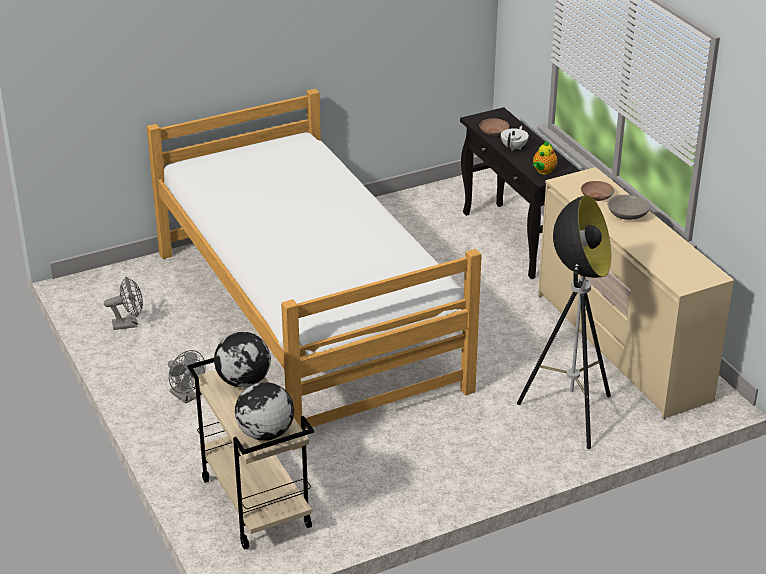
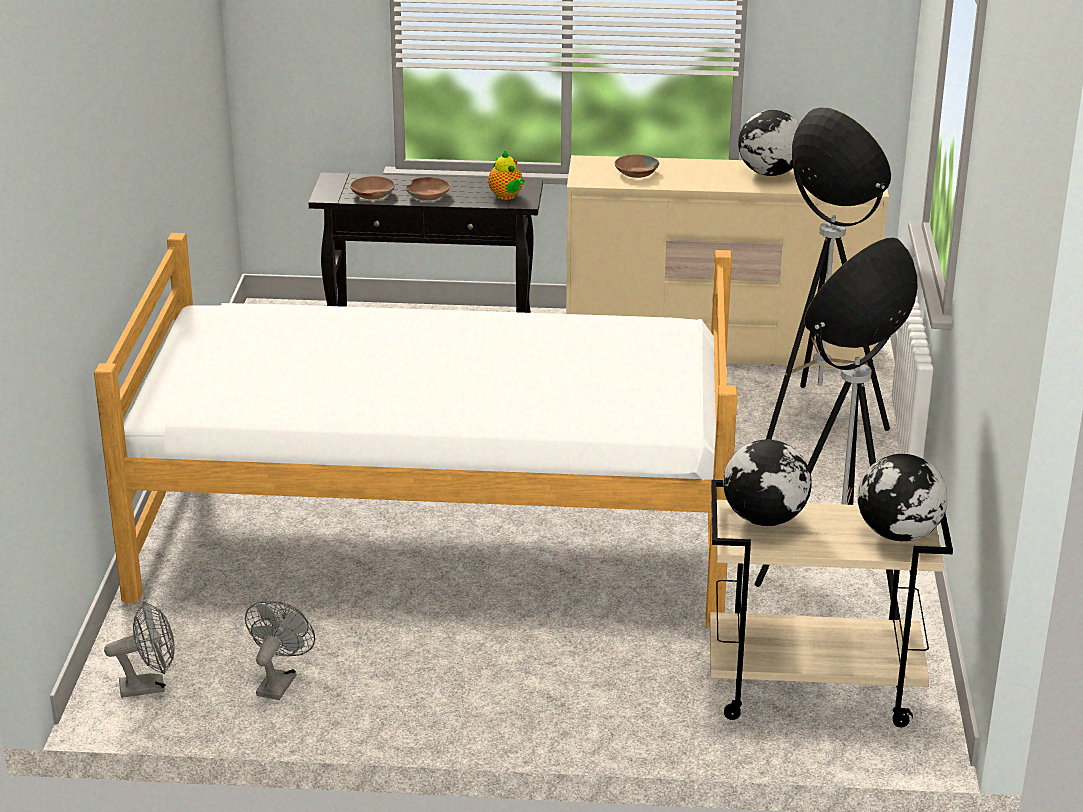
camera: 60 degrees left, 5 degrees down
(186, 397) = (521, 680): grey fan -> grey fan (150, 686)
(376, 480) = (837, 584): none -> floor lamp
(514, 147) = (428, 195): white teapot -> brown bowl
(627, 215) = (697, 171): grey bowl -> none
(658, 241) = (768, 173): none -> globe

